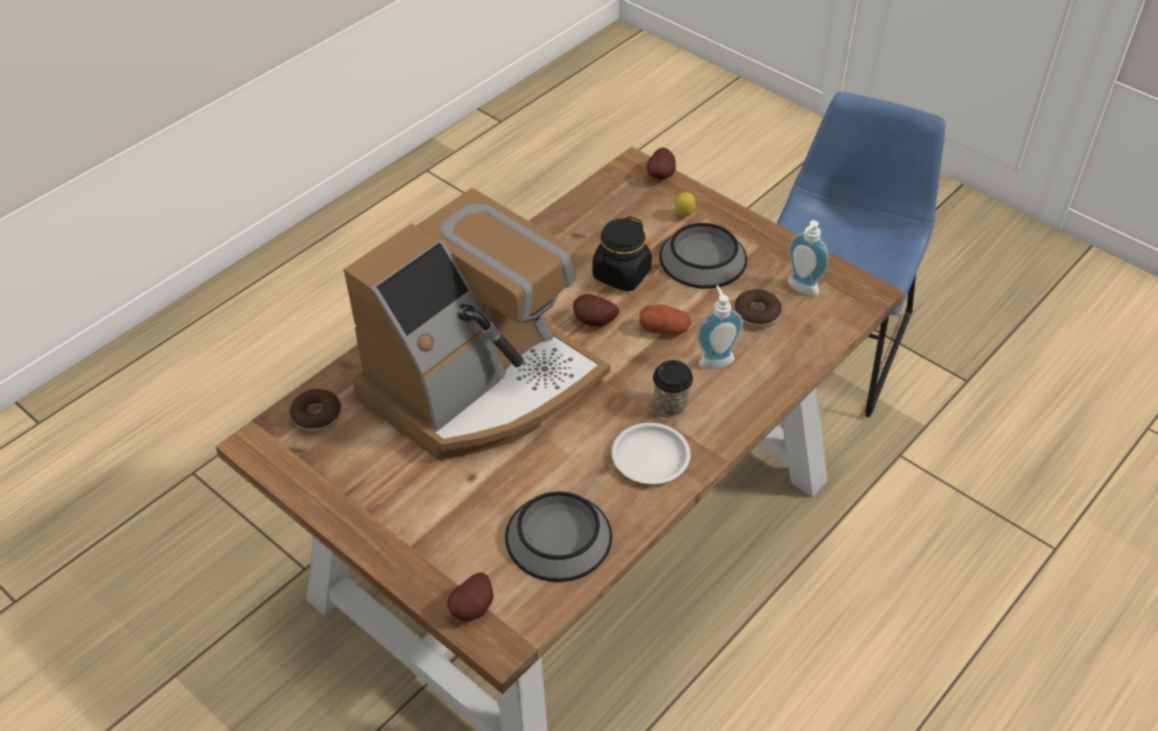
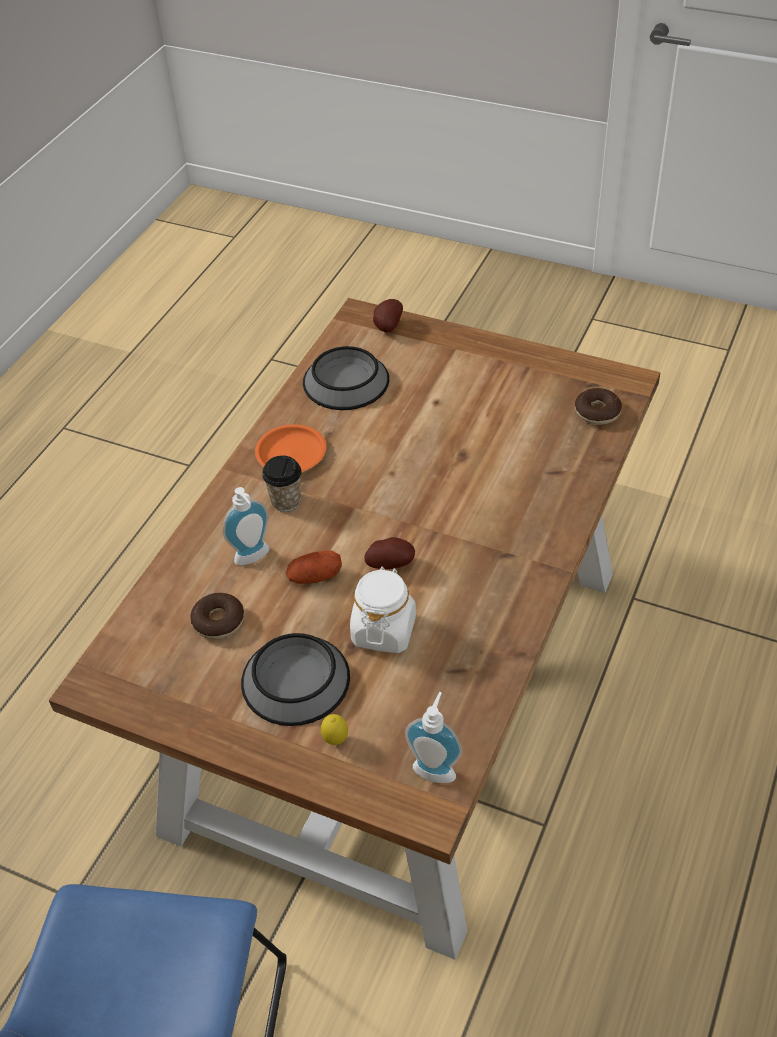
camera: 165 degrees right, 0 degrees up
(481, 386) = (470, 473): coffee machine -> none
(621, 274) = (384, 630): black jar -> white jar
(651, 458) = (291, 453): white plate -> orange plate
(662, 175) = (386, 804): potato -> none
(800, 289) = (172, 667): soap dispenser -> soap dispenser (436, 767)

